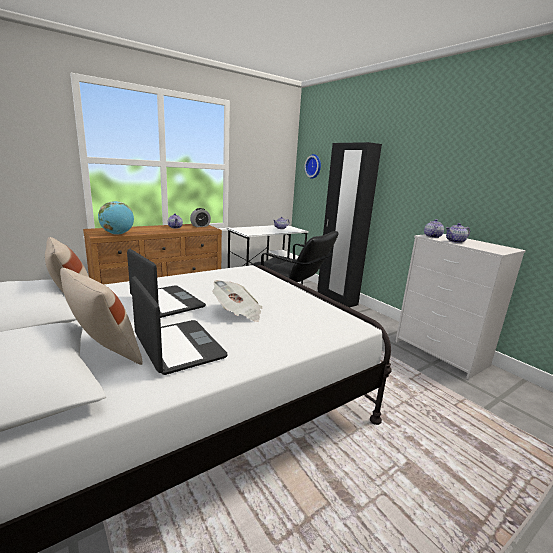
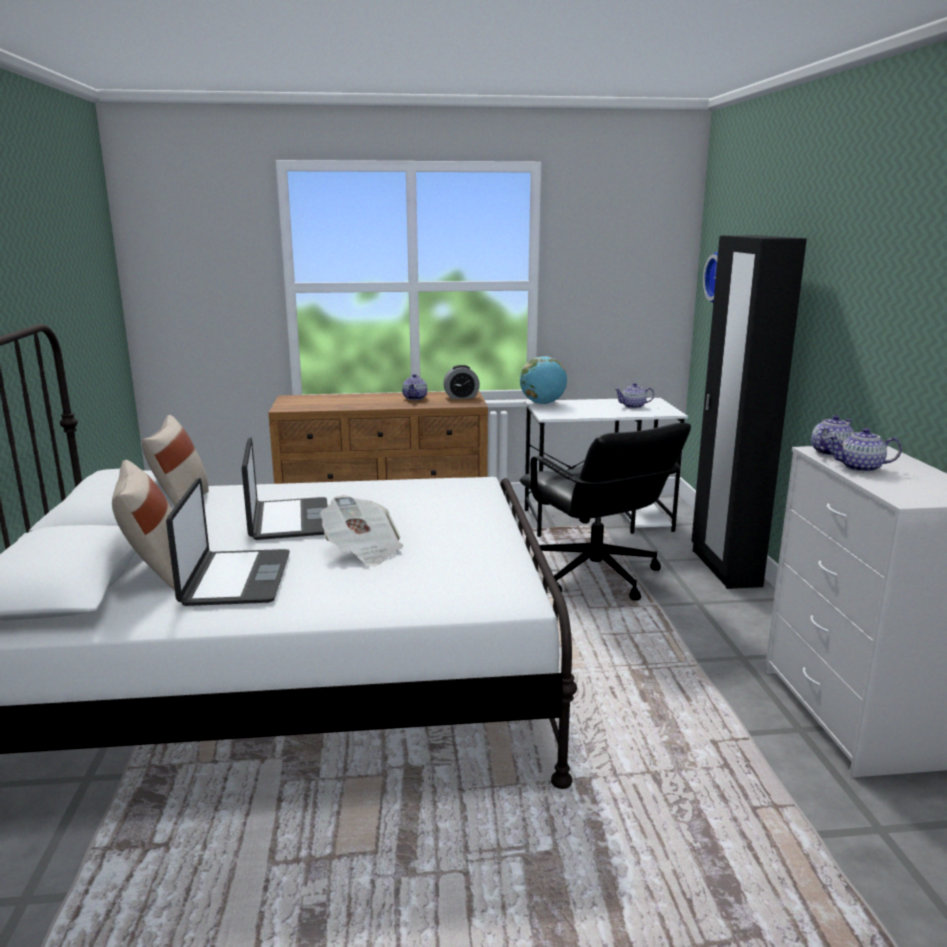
camera: 30 degrees right, 0 degrees up
(118, 234) = (312, 407): globe -> globe (543, 403)

